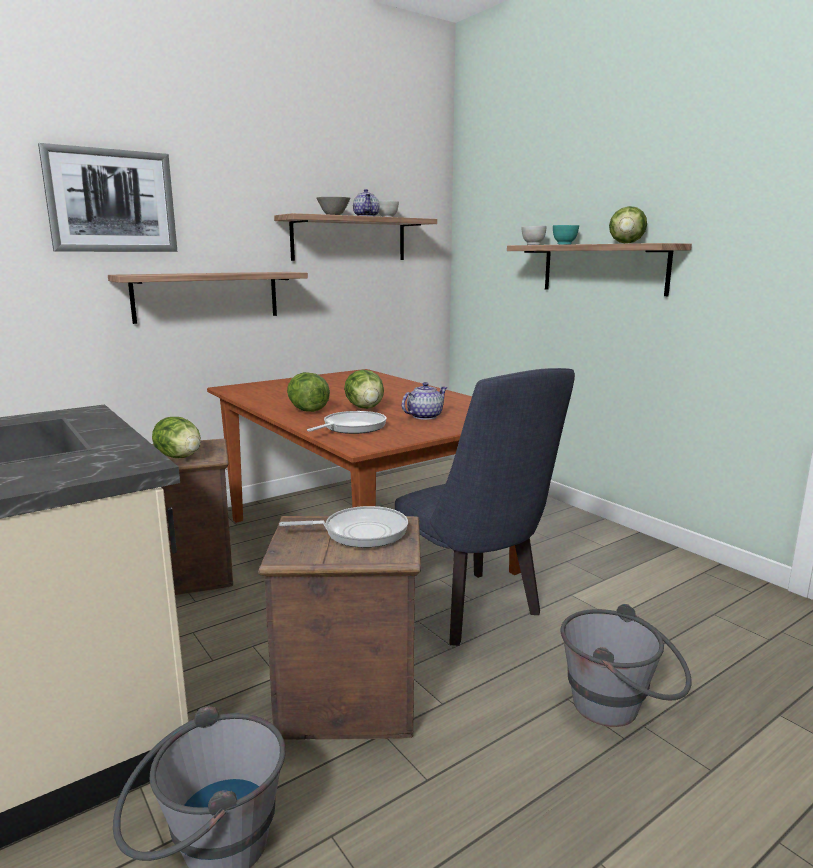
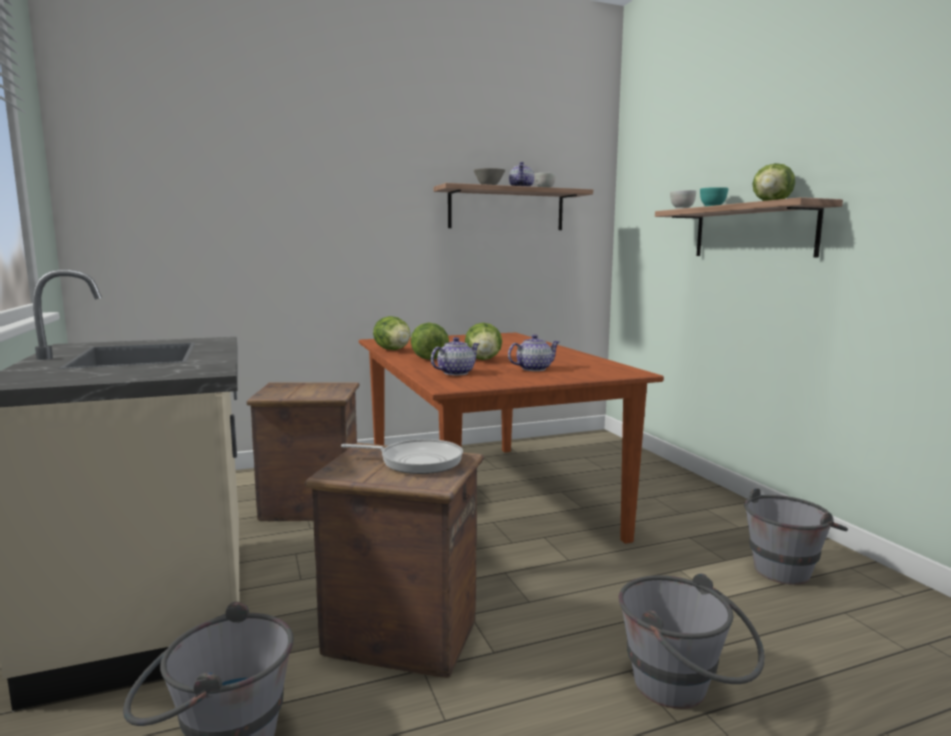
camera: 15 degrees right, 5 degrees down
(111, 201) = (289, 173): picture -> none
(179, 457) = (308, 393): lettuce -> lettuce (393, 350)
(207, 296) = (367, 258): shelf -> none
(351, 427) = (455, 373): frying pan -> teapot
(476, 612) = (568, 572): blue chair -> none
(656, 579) = (787, 568): none -> grey bucket

